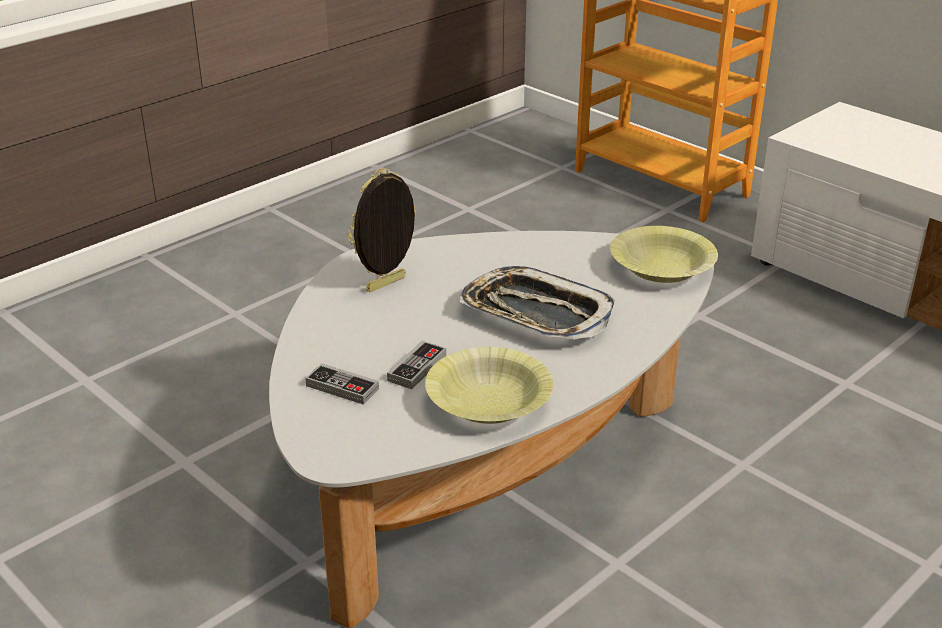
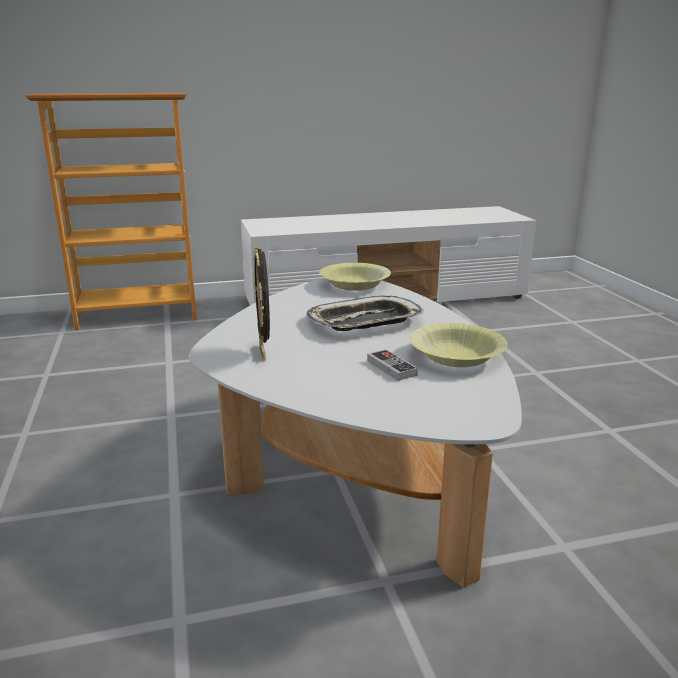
camera: 60 degrees left, 10 degrees down
(342, 387) = (390, 397): game controller -> none

